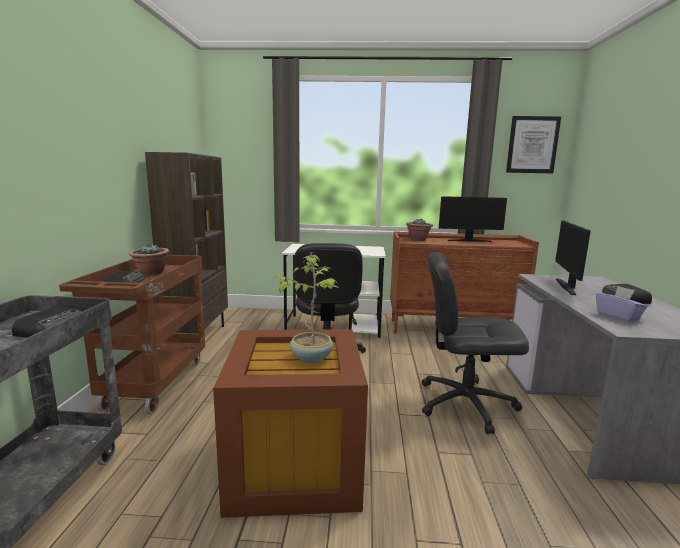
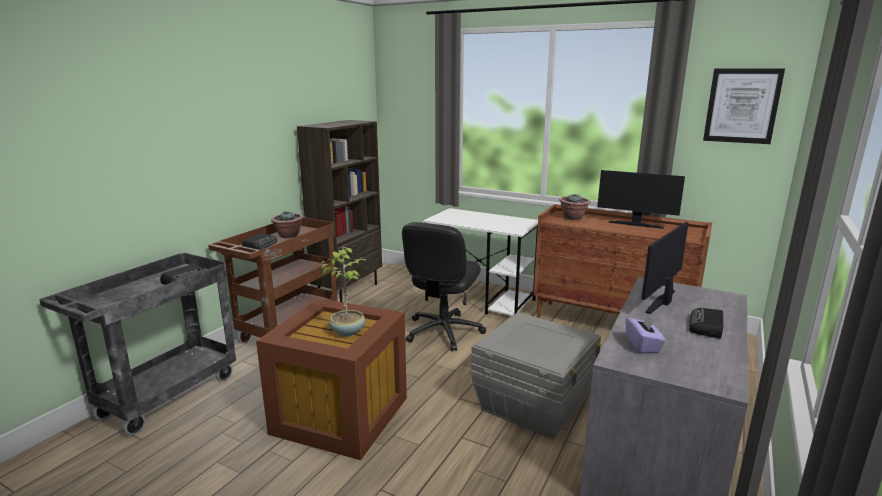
camera: 25 degrees right, 5 degrees up
(465, 403) = (534, 404): black office chair -> grey storage box

